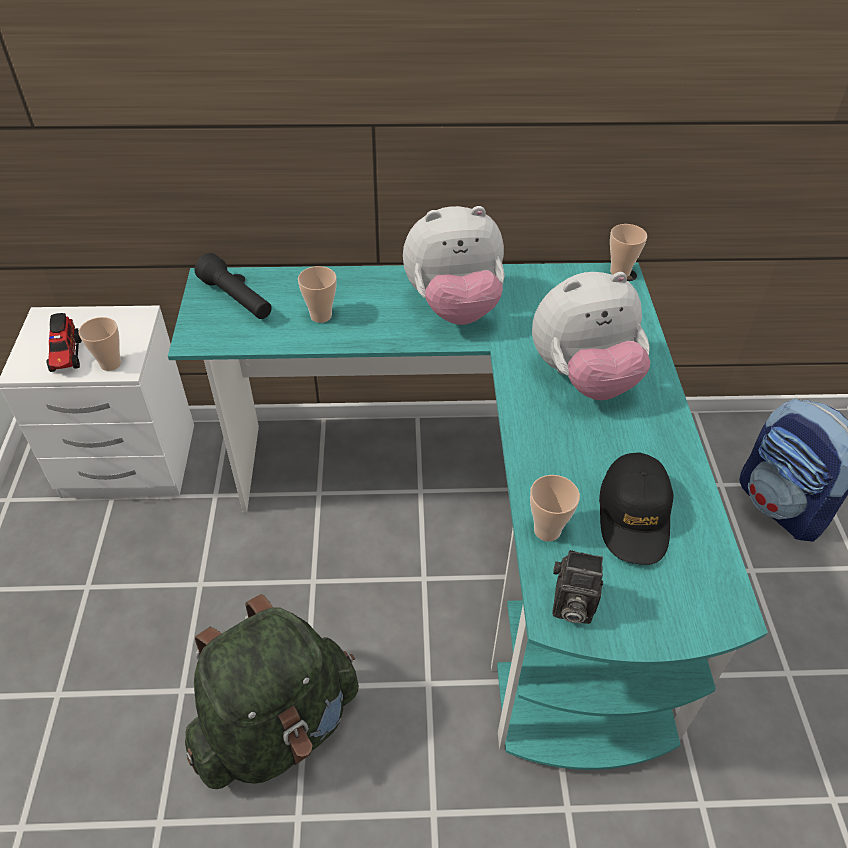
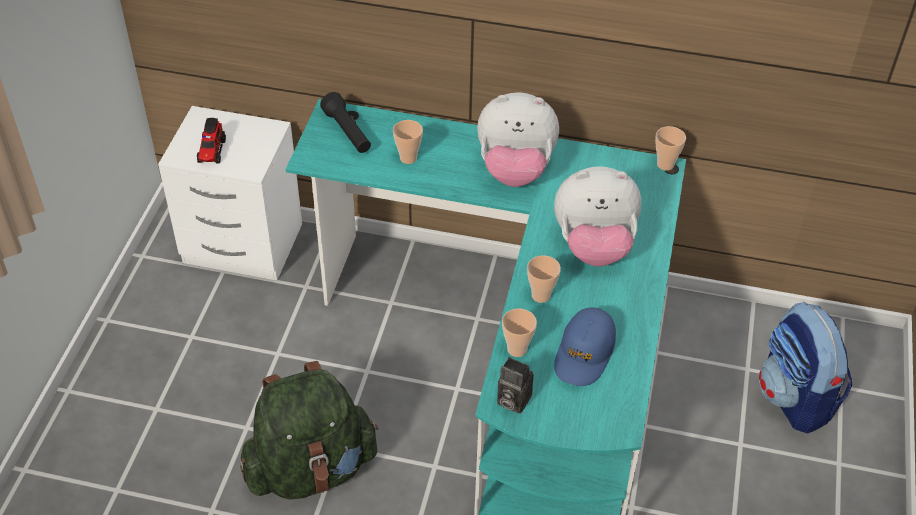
camera: 15 degrees right, 0 degrees up
(110, 364) = (243, 164): cup -> cup (541, 295)
(634, 516) = (584, 353): black cap -> blue cap

